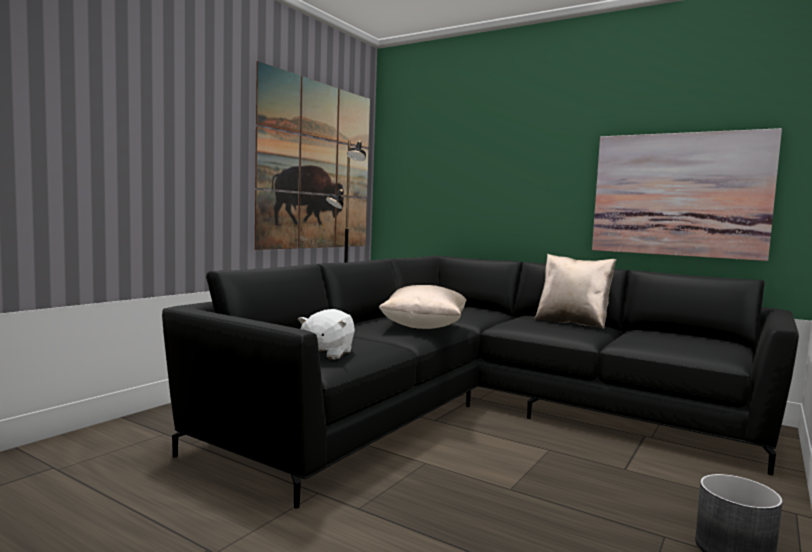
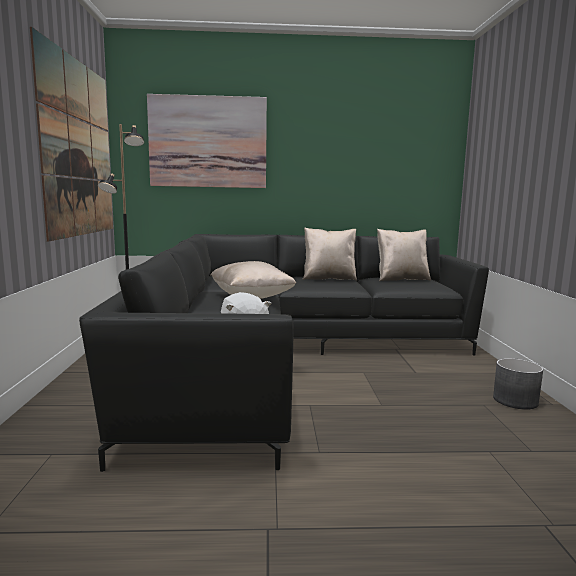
camera: 35 degrees left, 5 degrees up
(679, 194) = (381, 180): picture -> picture (208, 142)
(680, 337) = (401, 279): none -> beige pillow

